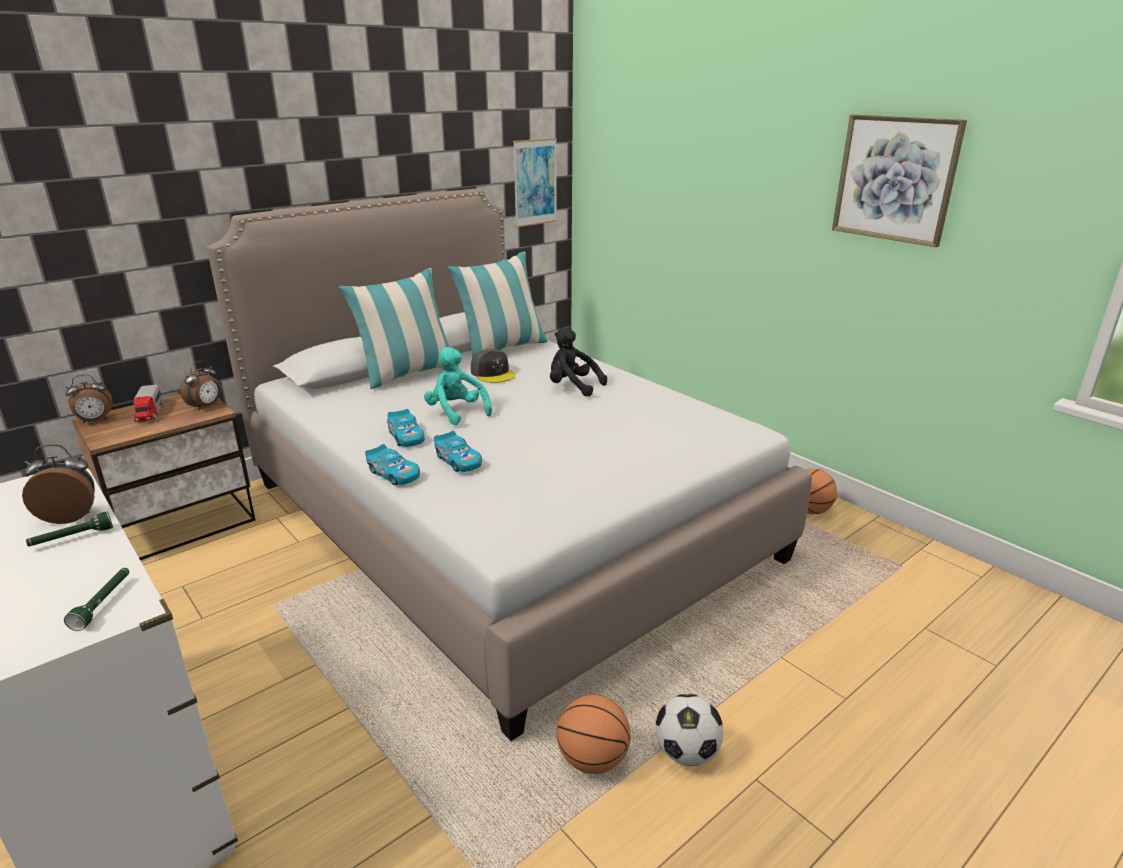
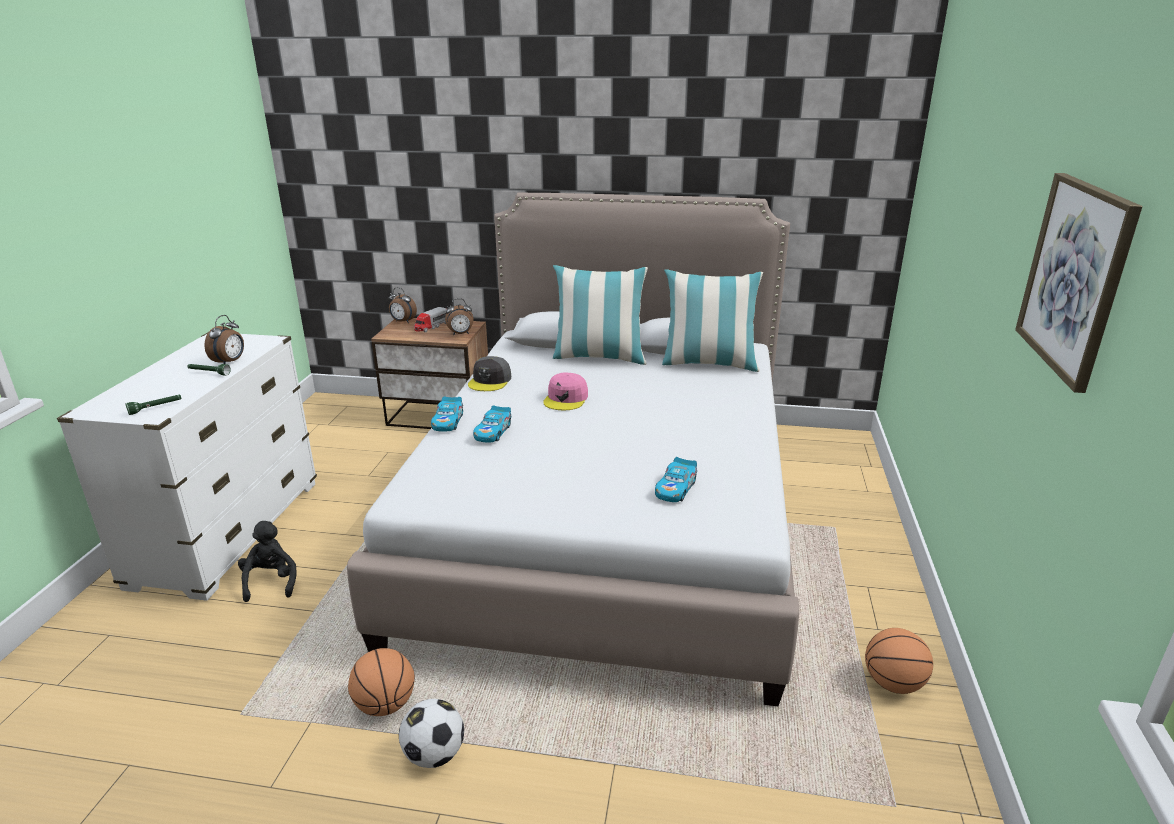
camera: 50 degrees right, 0 degrees up
(71, 516) = (230, 362): alarm clock -> alarm clock turned 75 degrees clockwise
(406, 436) = (504, 401): toy car -> toy car (675, 488)
(456, 412) = (566, 399): turquoise plush toy -> pink cap
(493, 373) = (656, 381): grey cap -> grey cap (490, 381)
(535, 182) = (852, 201): picture -> none
(572, 387) = (690, 418): black plush toy -> black plush toy (271, 582)

